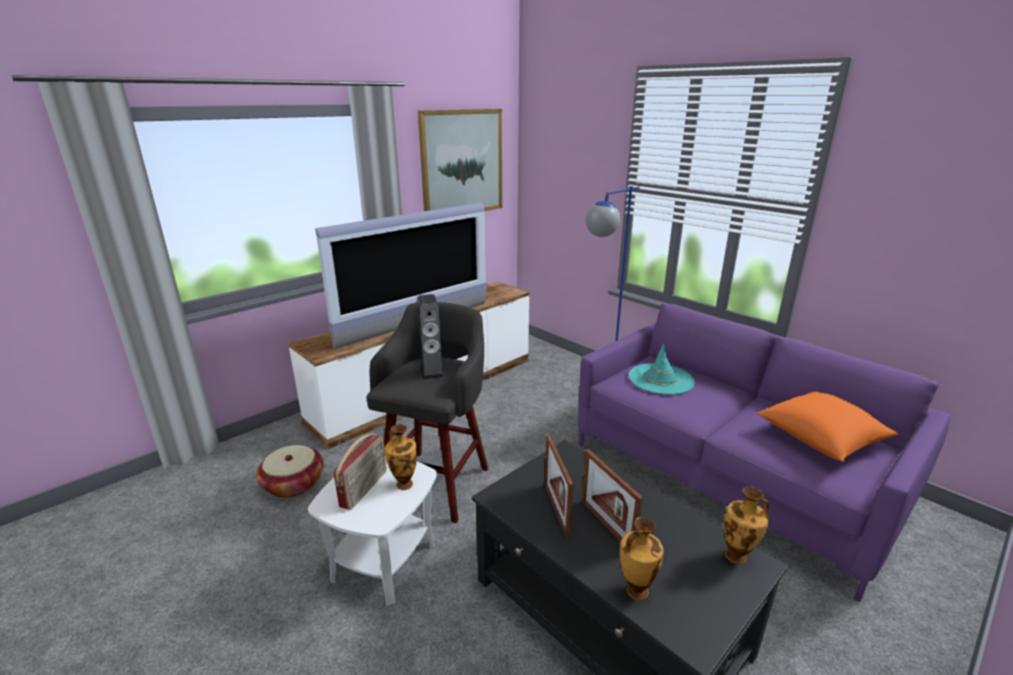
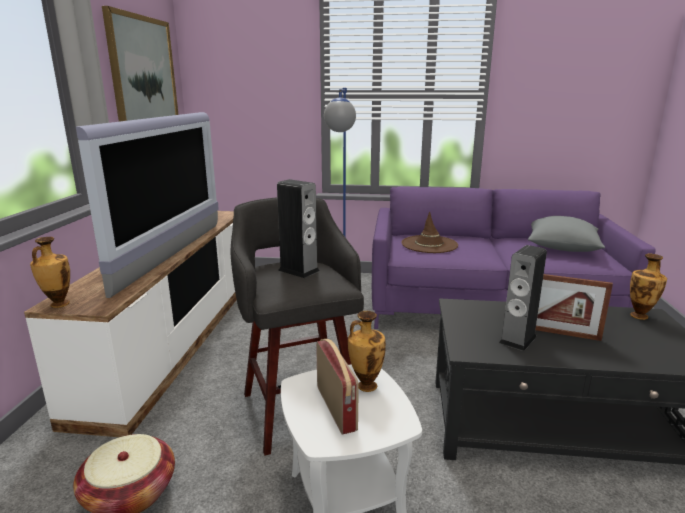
camera: 40 degrees left, 5 degrees down
(556, 509) = (517, 339): picture frame -> speaker
(635, 591) = (641, 358): vase -> vase (58, 304)
(661, 379) = (429, 244): turquoise hat -> brown hat
(819, 439) = (561, 248): orange pillow -> grey pillow

